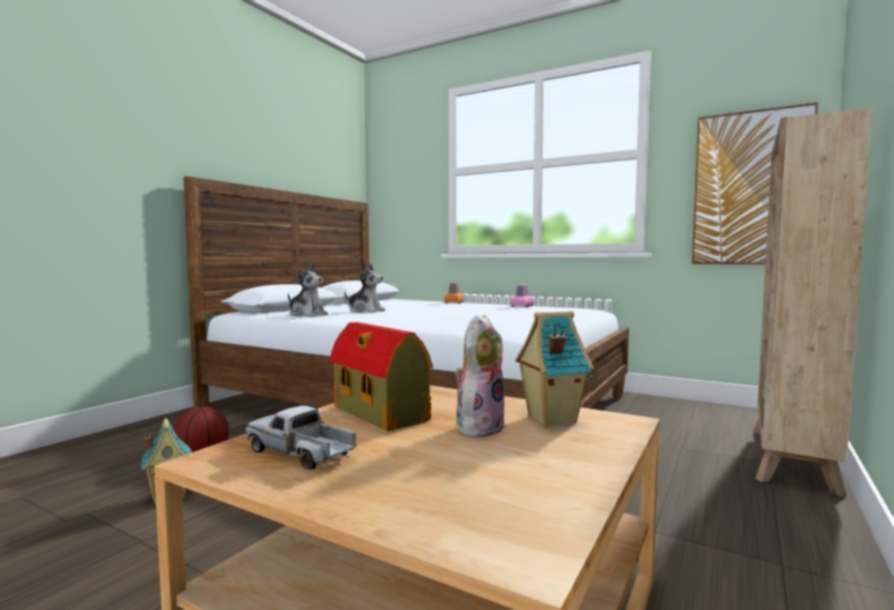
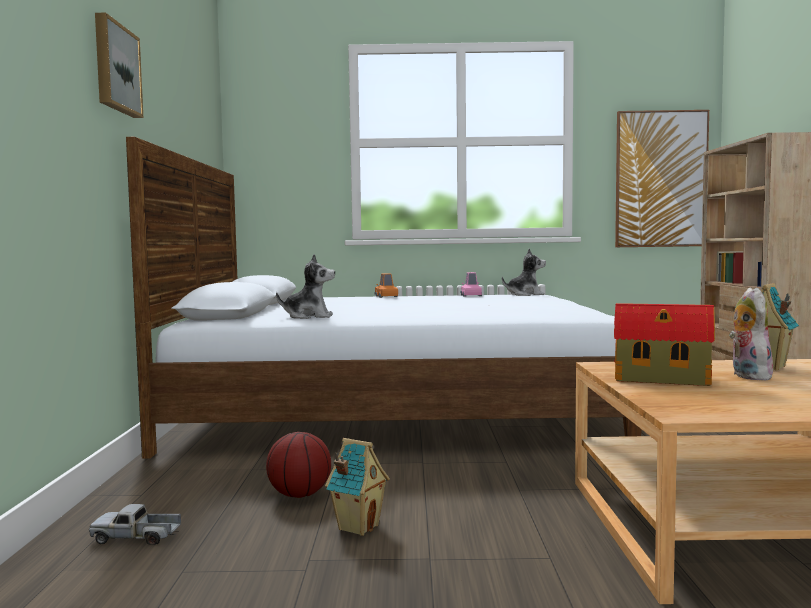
camera: 30 degrees left, 0 degrees up
(178, 128) = (115, 68): none -> picture
(301, 453) = (716, 402): toy truck -> toy truck (137, 537)
(365, 311) = (348, 309): plush toy -> plush toy (525, 294)

